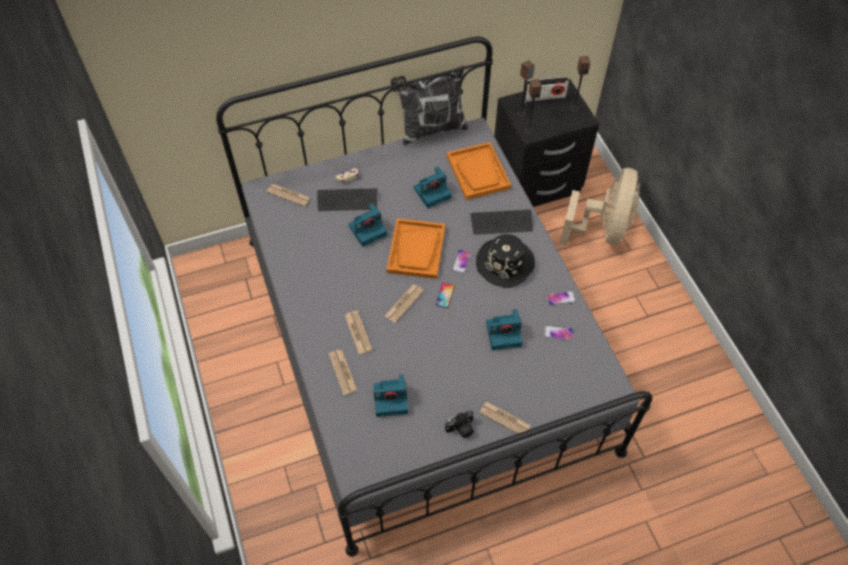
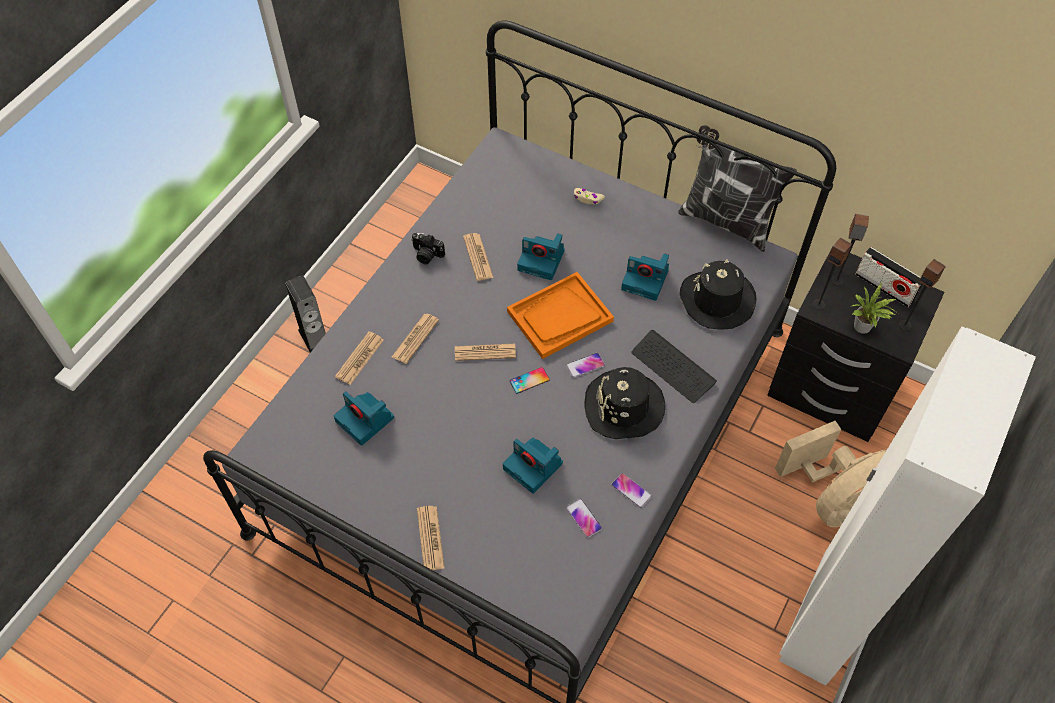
camera: 50 degrees right, 0 degrees up
(242, 411) = (314, 337): none -> speaker
(288, 195) = (516, 170): newspaper -> newspaper (478, 257)
(347, 200) = (559, 219): keyboard -> none
(461, 429) = (384, 505): camera -> camera (426, 255)
(478, 172) = (716, 300): orange tray -> black hat
(560, 125) = (863, 328): none -> potted plant
(659, 291) = (822, 620): none -> white wardrobe

